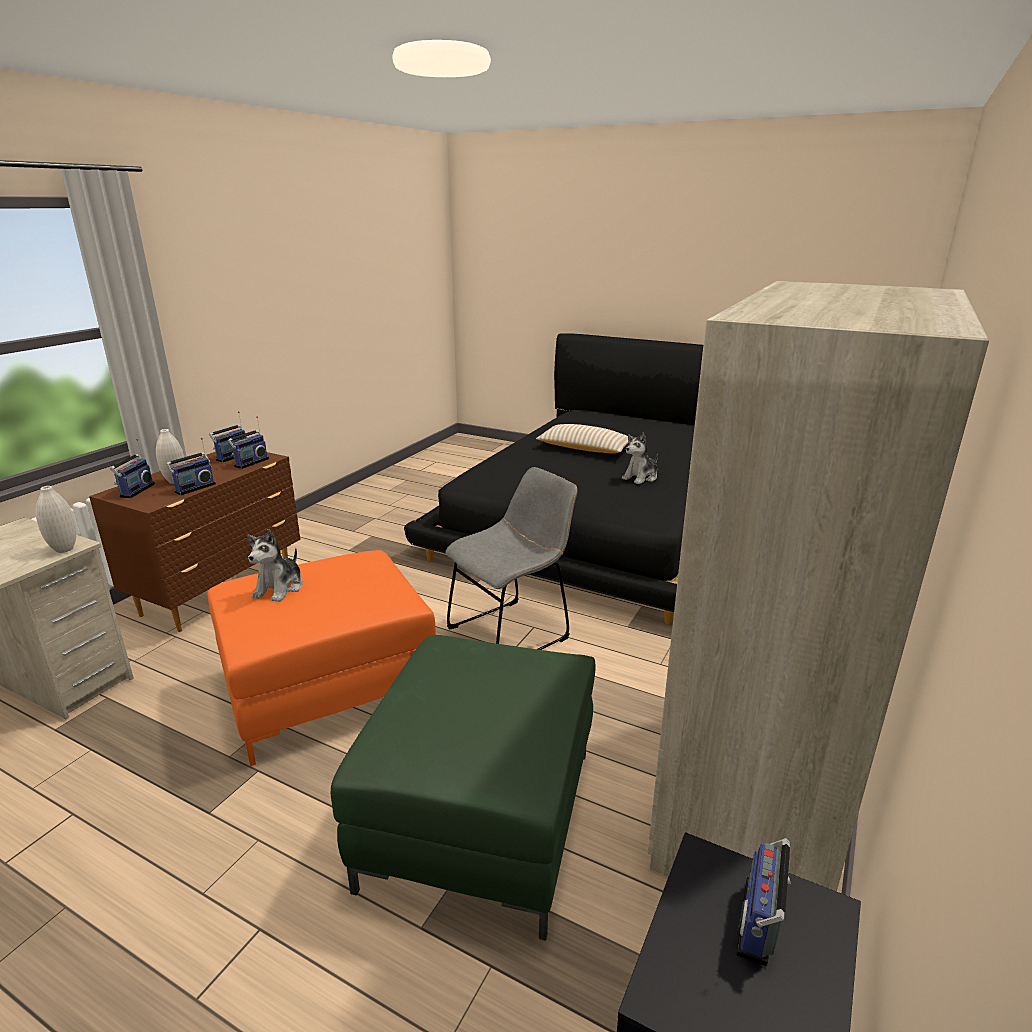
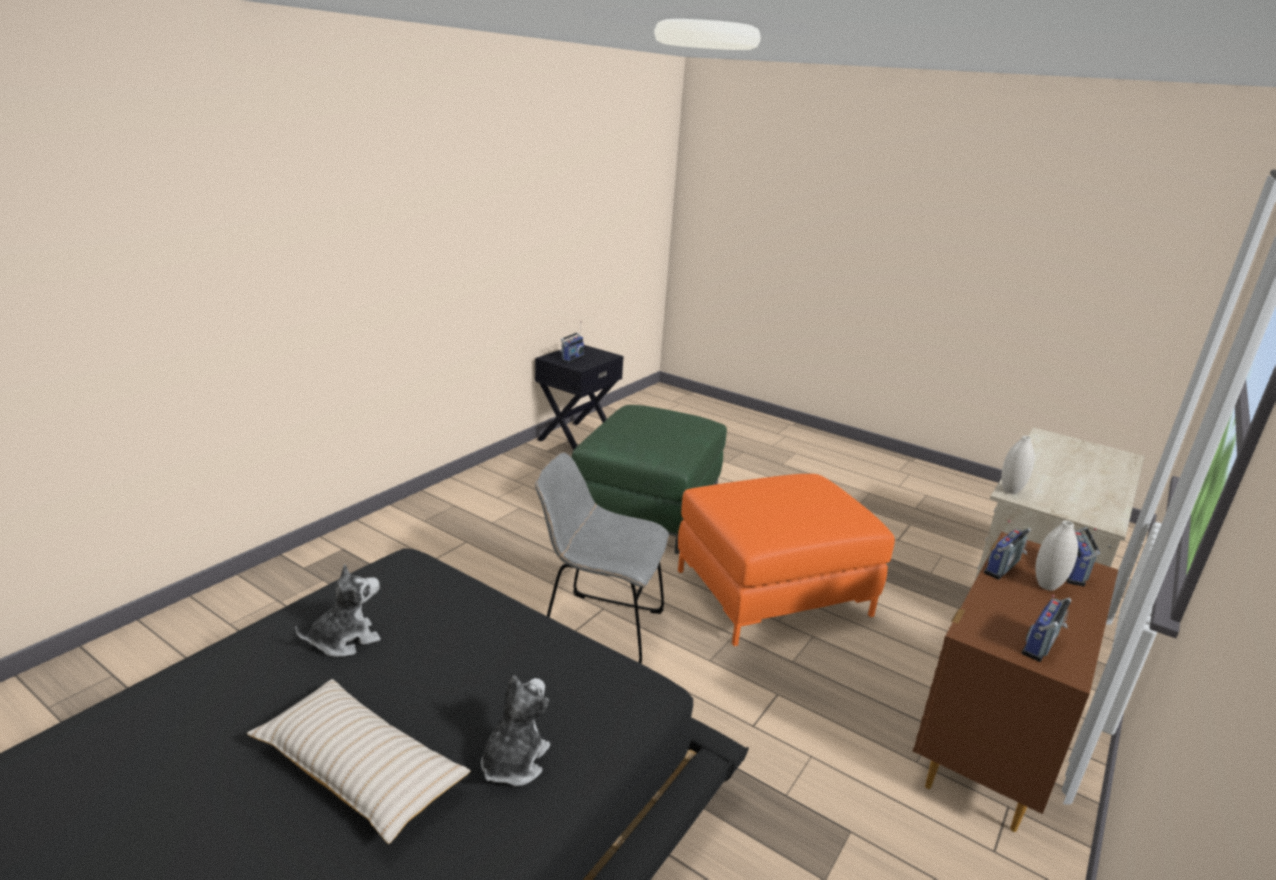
camera: 175 degrees left, 0 degrees up
(250, 462) = (991, 623): radio -> none
(280, 588) = (819, 507): plush toy -> plush toy (513, 762)
(513, 631) = (597, 629): grey chair -> grey chair turned 45 degrees clockwise
(756, 797) = (478, 497): beige wardrobe -> none

